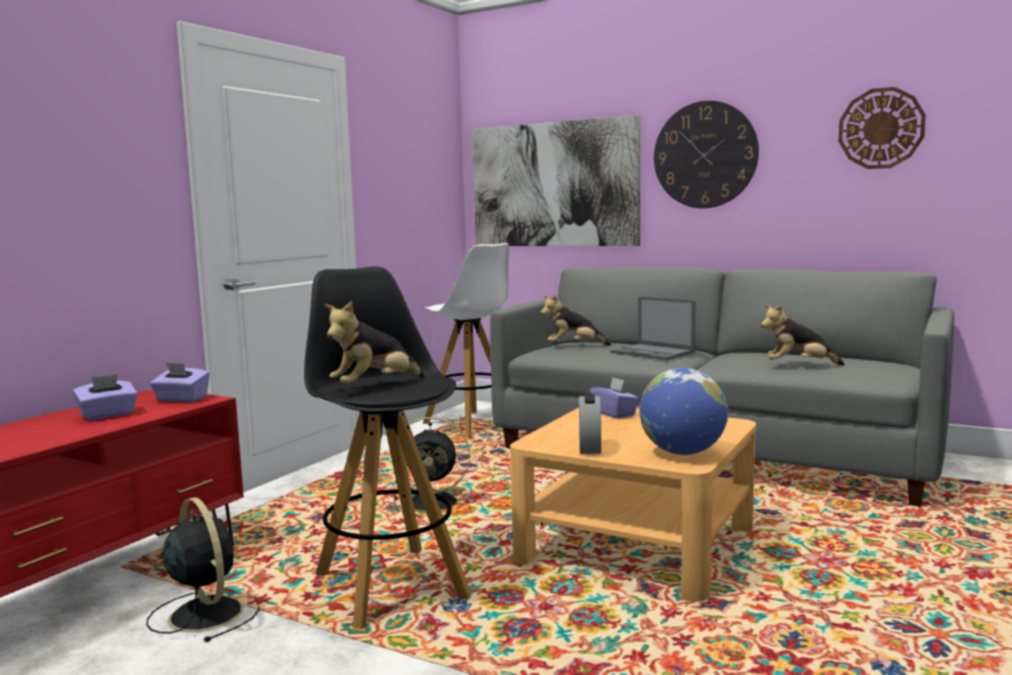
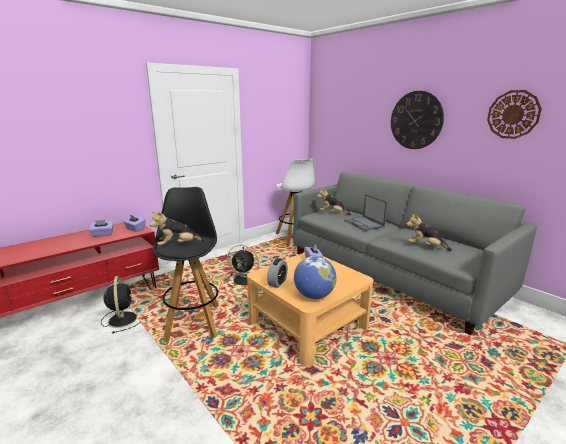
camera: 20 degrees right, 10 degrees up
(553, 185) = (345, 128): picture -> none

